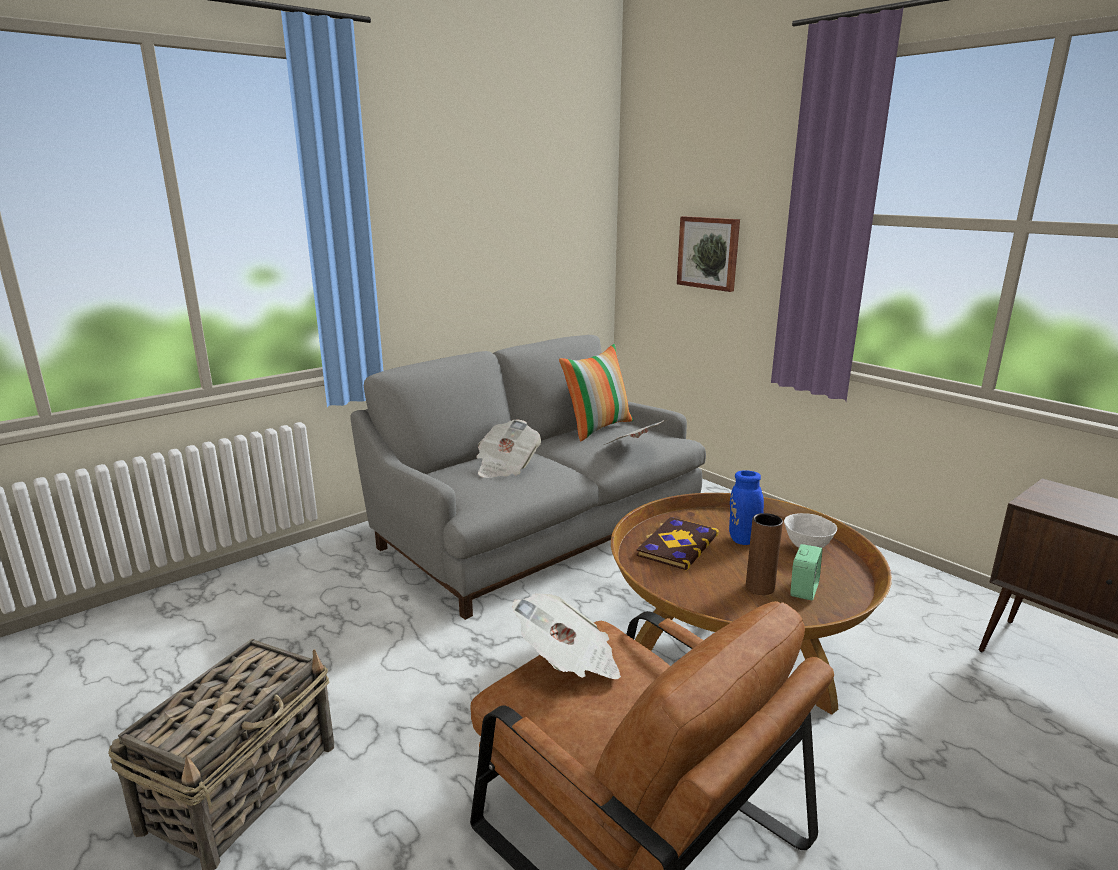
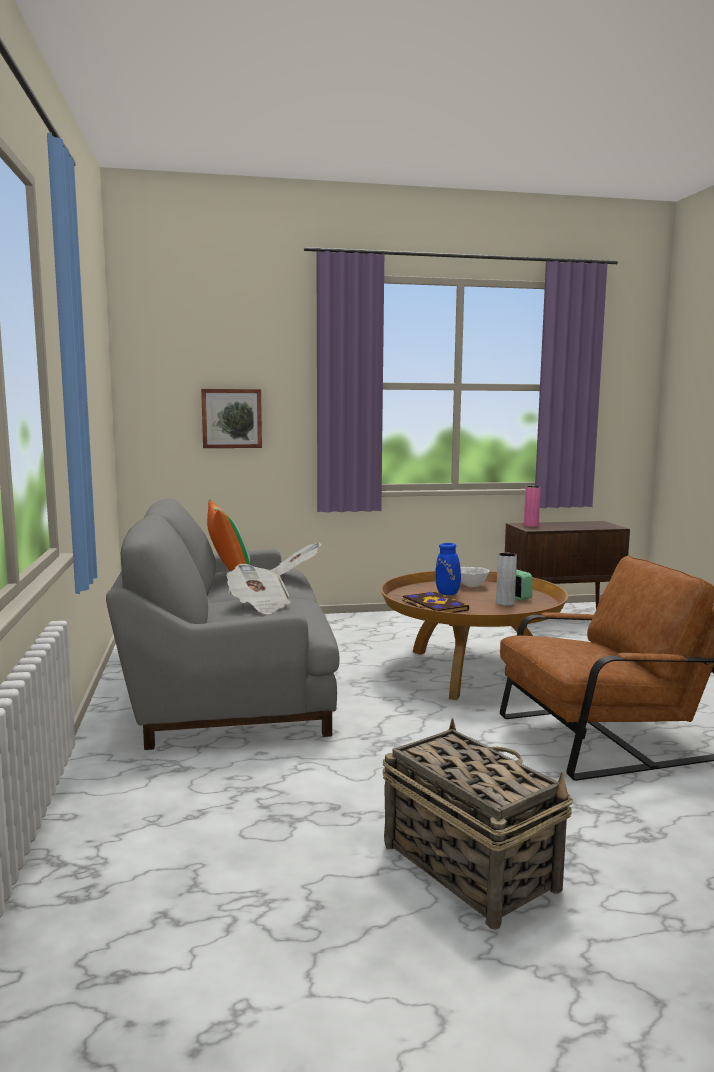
camera: 60 degrees left, 10 degrees down
(568, 661) = (551, 647): newspaper -> none
(760, 587) = (505, 603): brown vase -> grey vase
(1066, 498) = (531, 525): none -> pink vase

